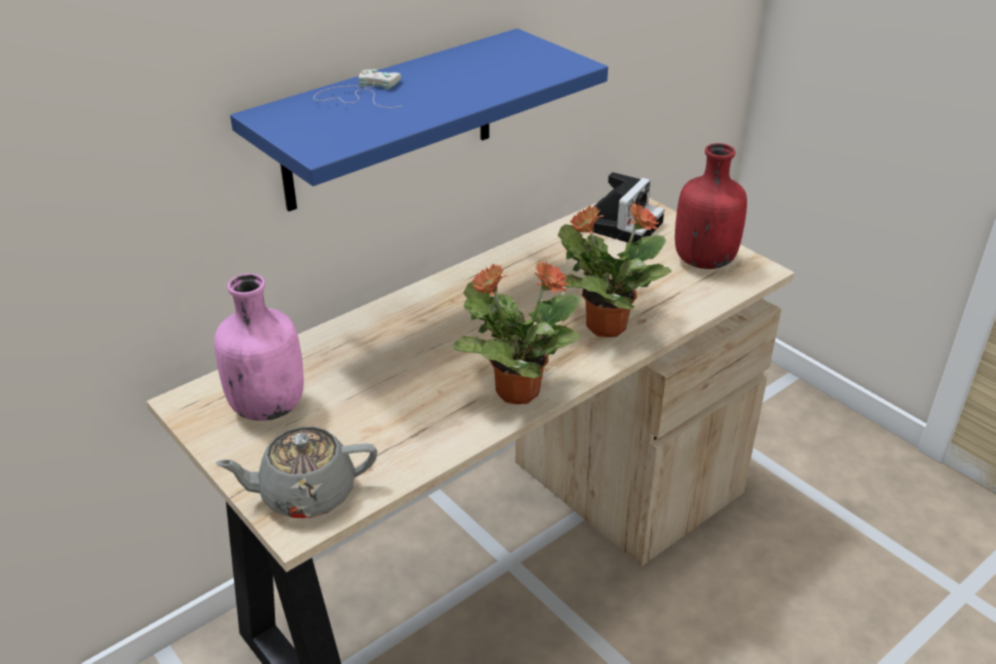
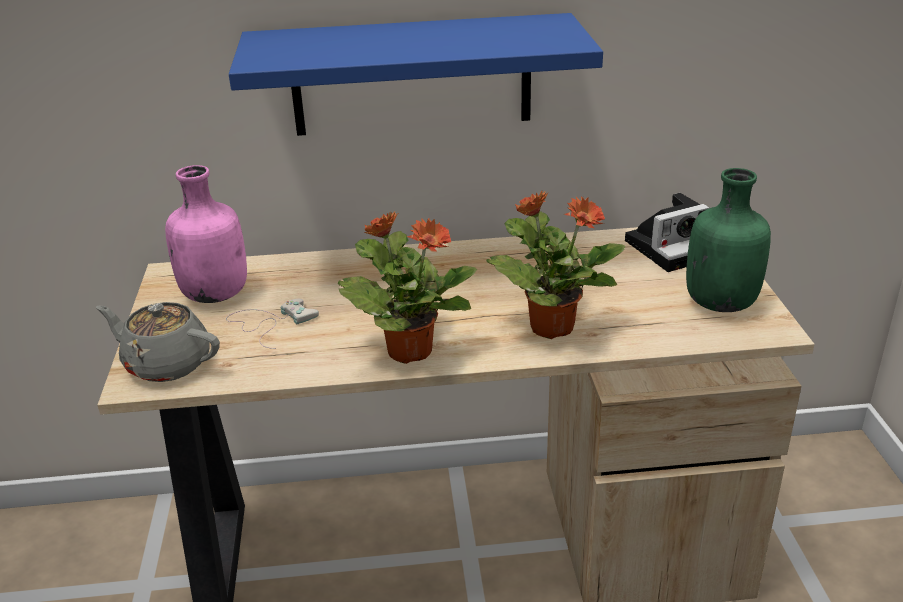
camera: 35 degrees right, 5 degrees down
(361, 95) = (353, 35): white game controller -> white game controller (270, 323)
(703, 260) = (720, 303): red bottle -> green bottle

